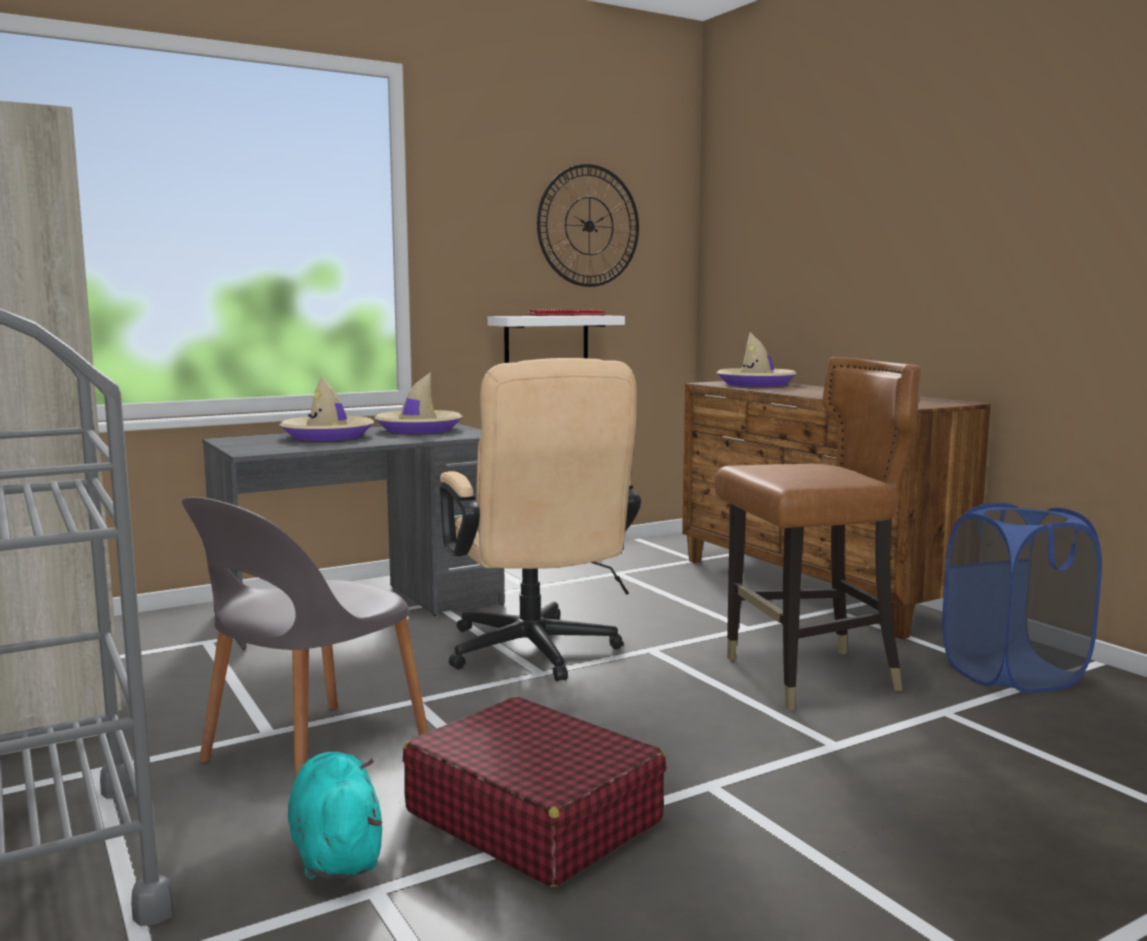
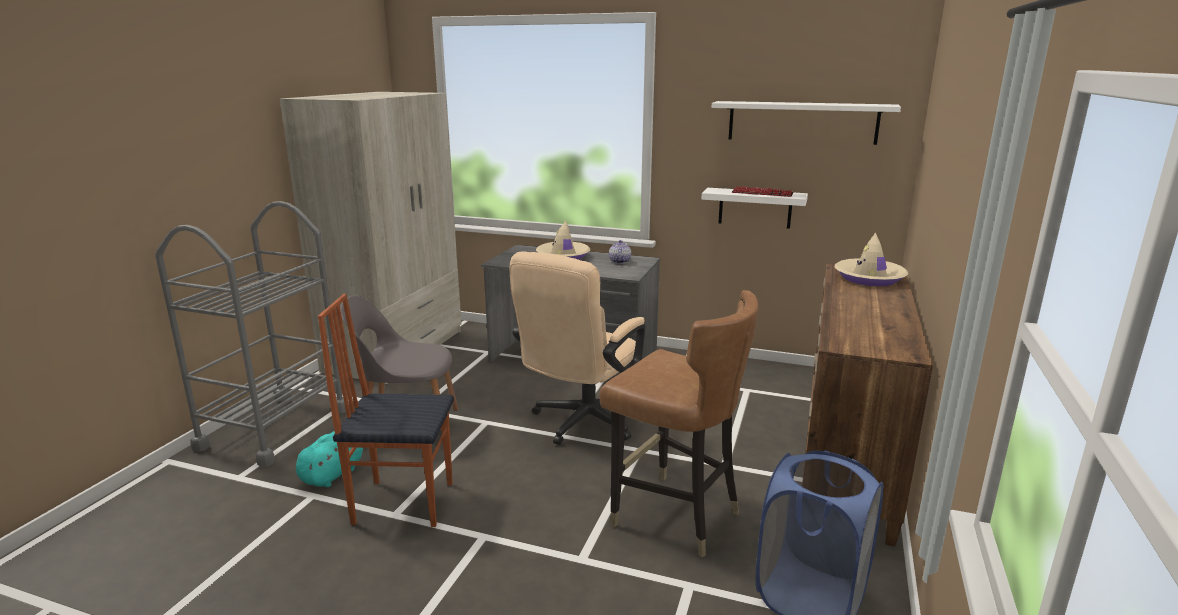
camera: 50 degrees right, 10 degrees up
(418, 429) = (619, 261): beige hat -> teapot
(533, 816) = (403, 502): red suitcase -> chair
(589, 226) = (802, 122): wall clock -> white shelf

